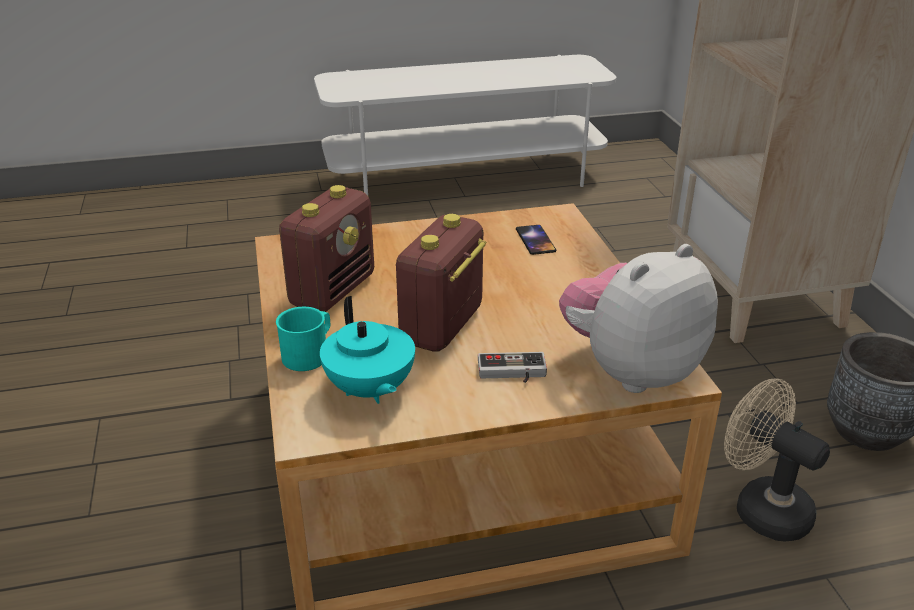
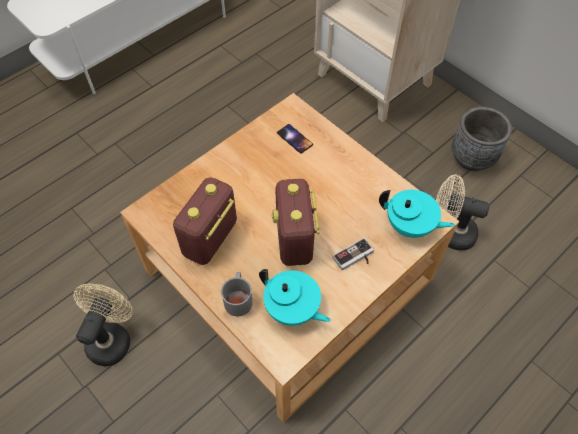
camera: 30 degrees left, 25 degrees up
(172, 429) = (111, 338): none -> beige fan
(309, 354) = (238, 298): turquoise mug -> grey mug
(333, 290) = (210, 239): radio -> radio turned 150 degrees counterclockwise
(630, 370) = (410, 226): plush toy -> turquoise teapot

